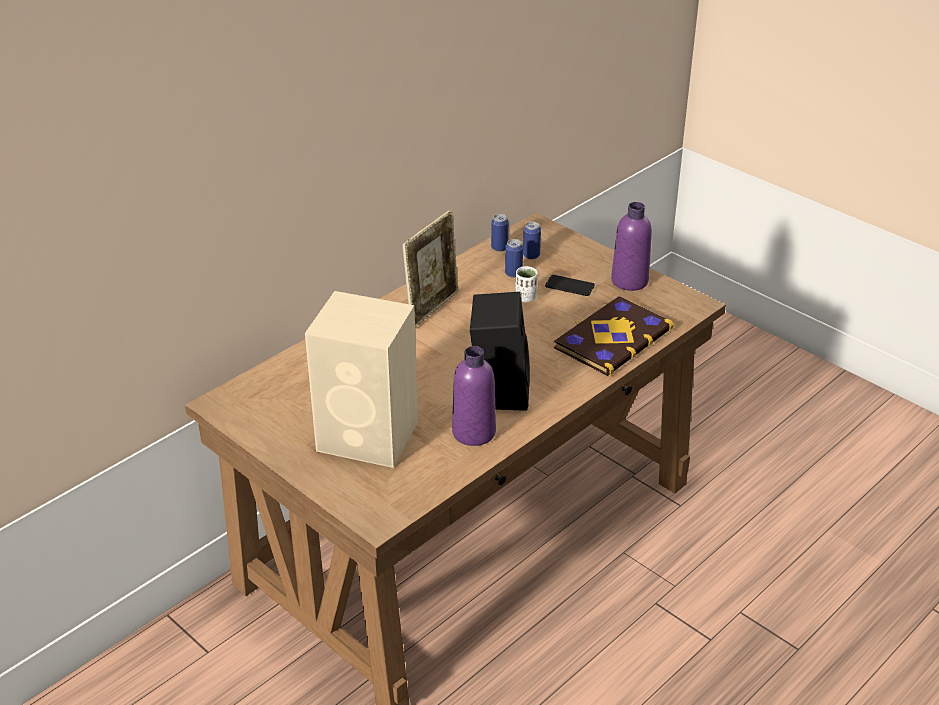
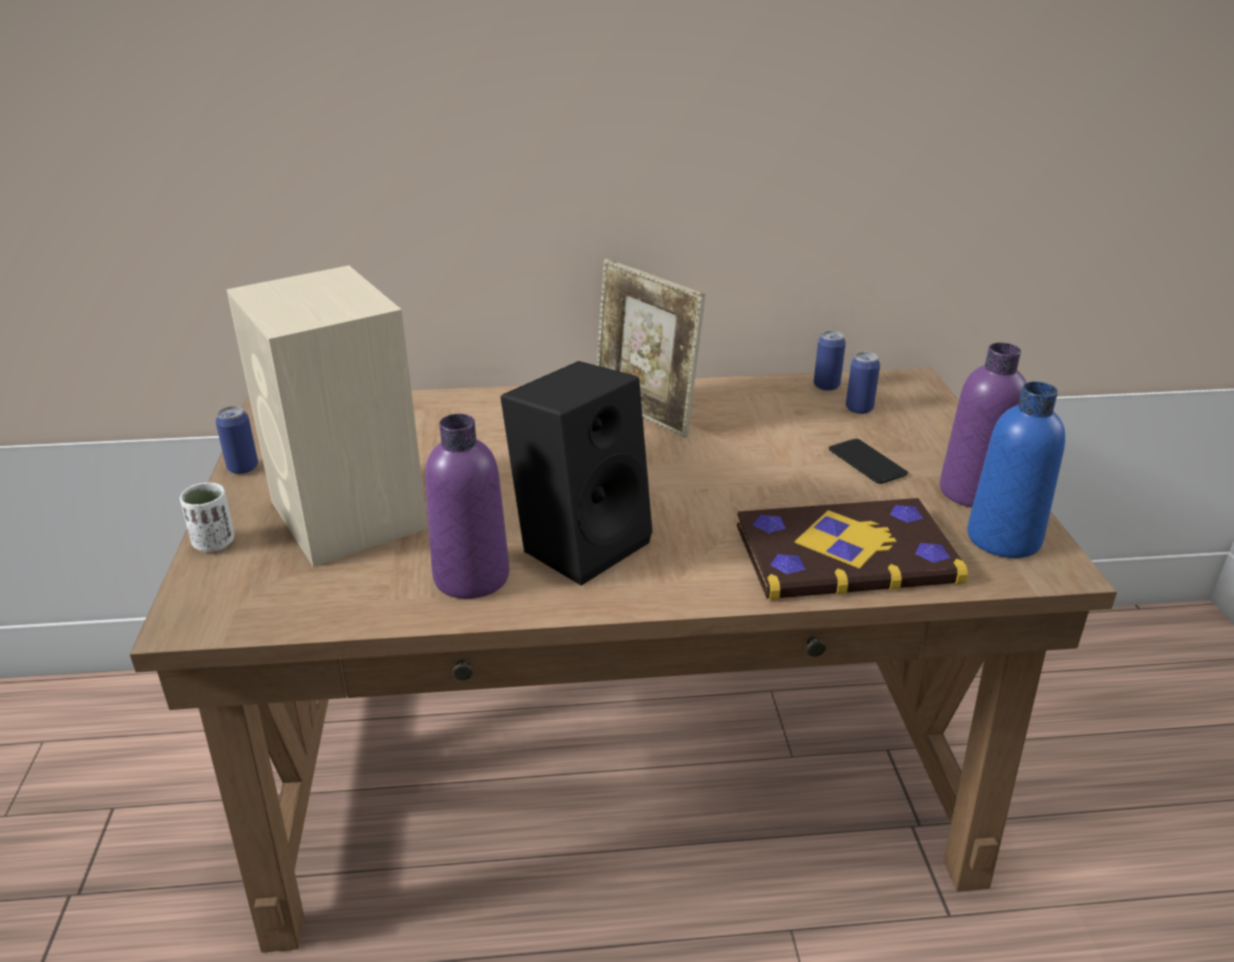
camera: 40 degrees right, 5 degrees down
(432, 308) = (644, 415): picture frame -> picture frame turned 60 degrees clockwise
(513, 273) = (805, 419): can -> can (243, 468)
(525, 298) = (783, 451): white cup -> white cup (214, 543)
(664, 299) = (1003, 538): none -> blue bottle

